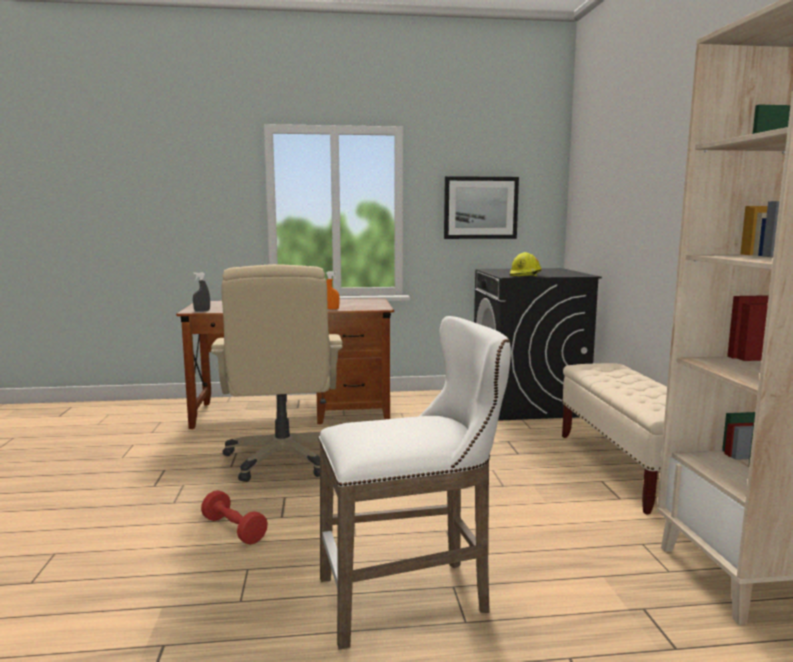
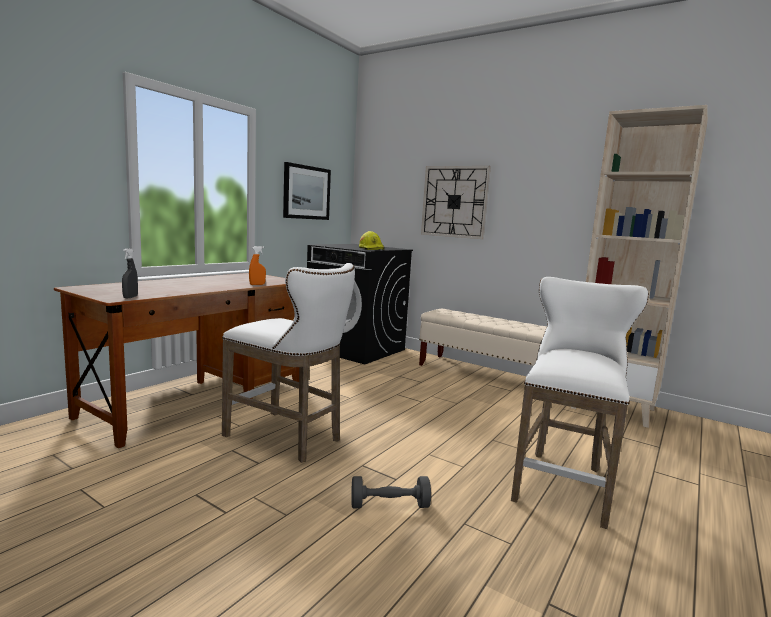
camera: 50 degrees left, 0 degrees up
(234, 530) = (389, 505): red dumbbell -> grey dumbbell
(283, 459) = (288, 438): beige office chair -> white stool
(640, 206) = (454, 202): none -> wall clock

